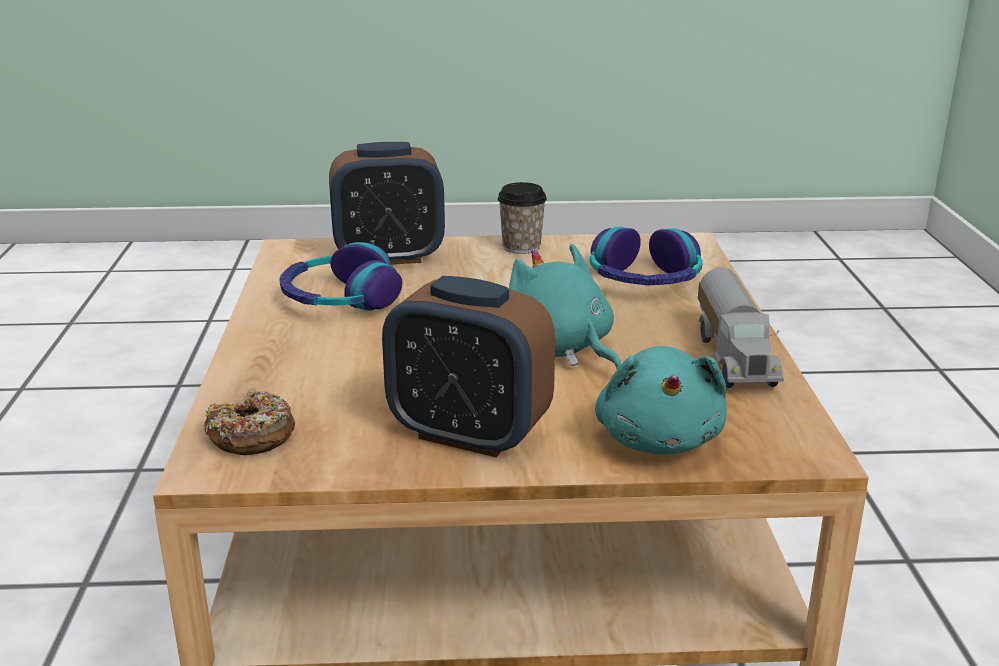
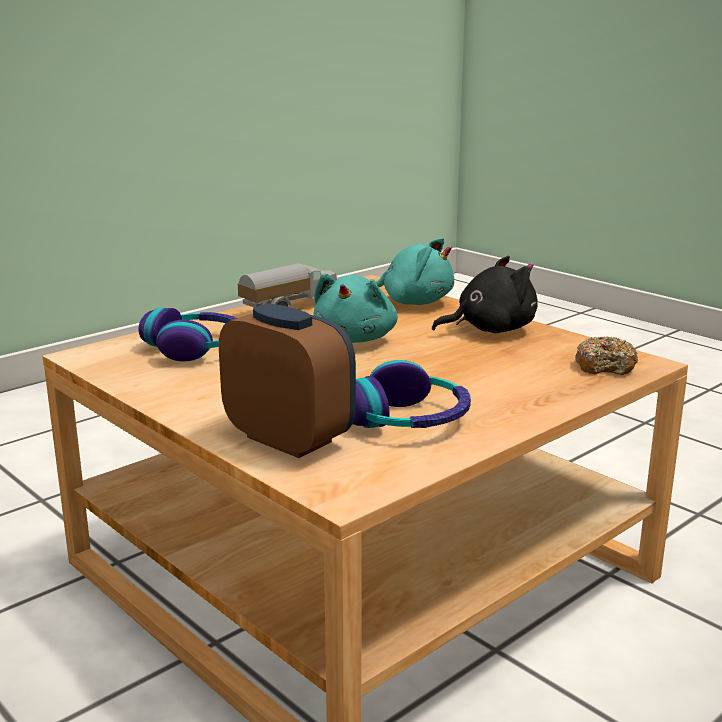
camera: 130 degrees left, 5 degrees down
(469, 434) = (490, 329): alarm clock -> black plush toy
(521, 247) = (180, 400): cup -> none
(659, 438) = (412, 302): turquoise plush toy -> turquoise plush toy turned 60 degrees clockwise

